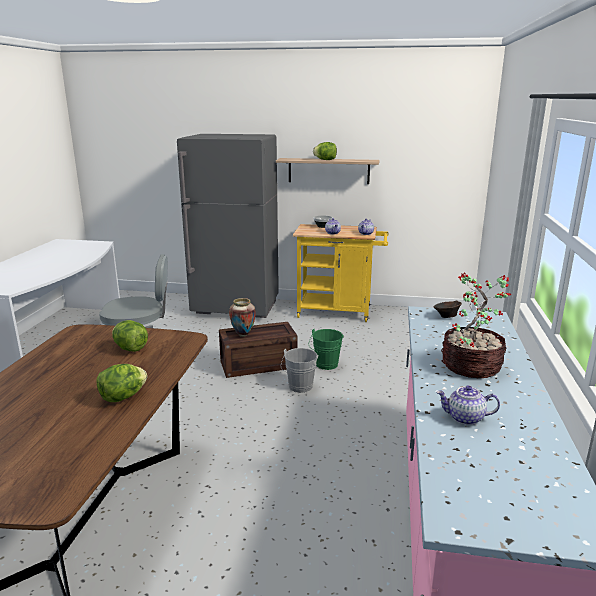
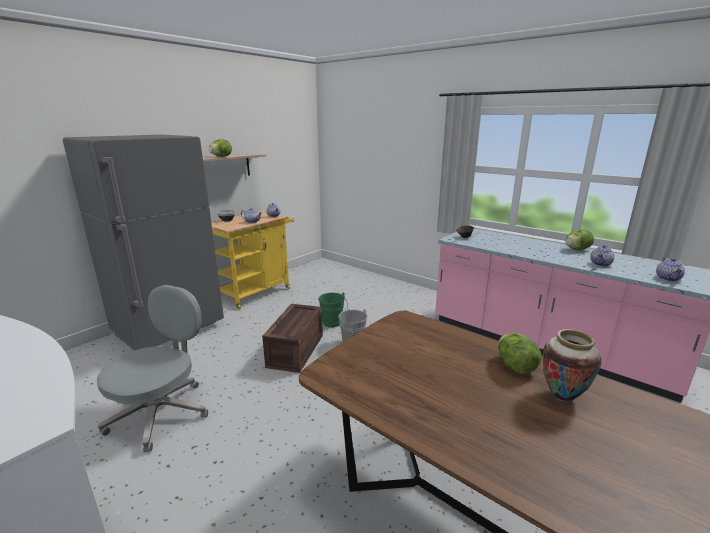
camera: 60 degrees left, 0 degrees up
(130, 348) = (405, 348): lettuce -> lettuce (577, 249)
(243, 335) = (287, 328): vase -> vase (562, 397)
(469, 483) = (668, 278): none -> teapot
(470, 367) = (539, 249): potted plant -> none

